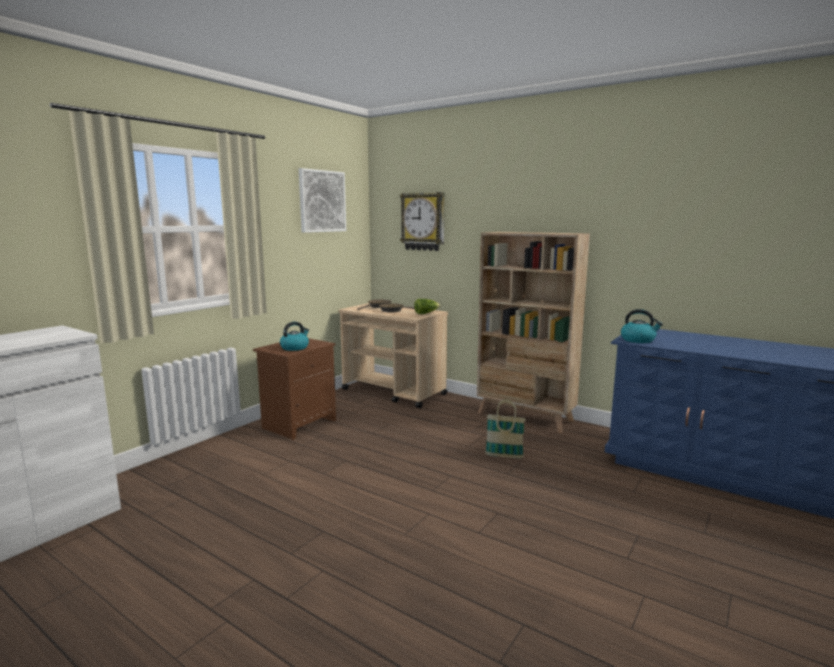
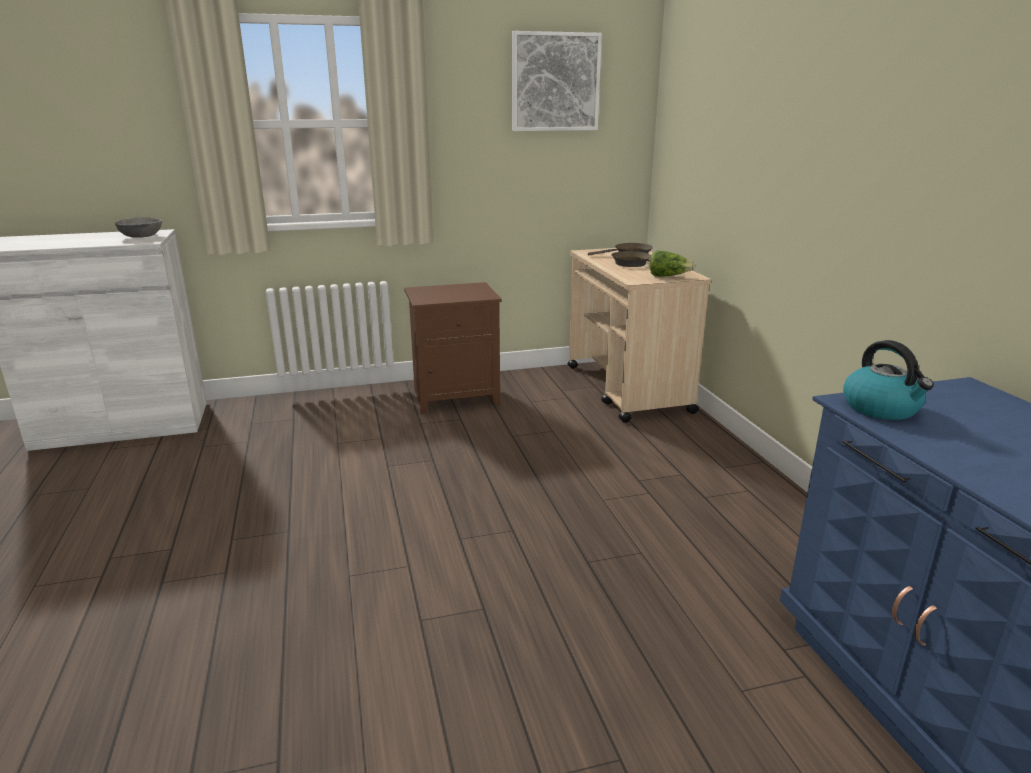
camera: 40 degrees right, 10 degrees up
(53, 333) = (141, 236): none -> grey bowl
(295, 348) = (444, 295): kettle -> none
(423, 221) = (708, 117): wall clock -> none
(504, 456) = (626, 535): basket -> none
(525, 417) = (762, 490): beige bookcase -> none

